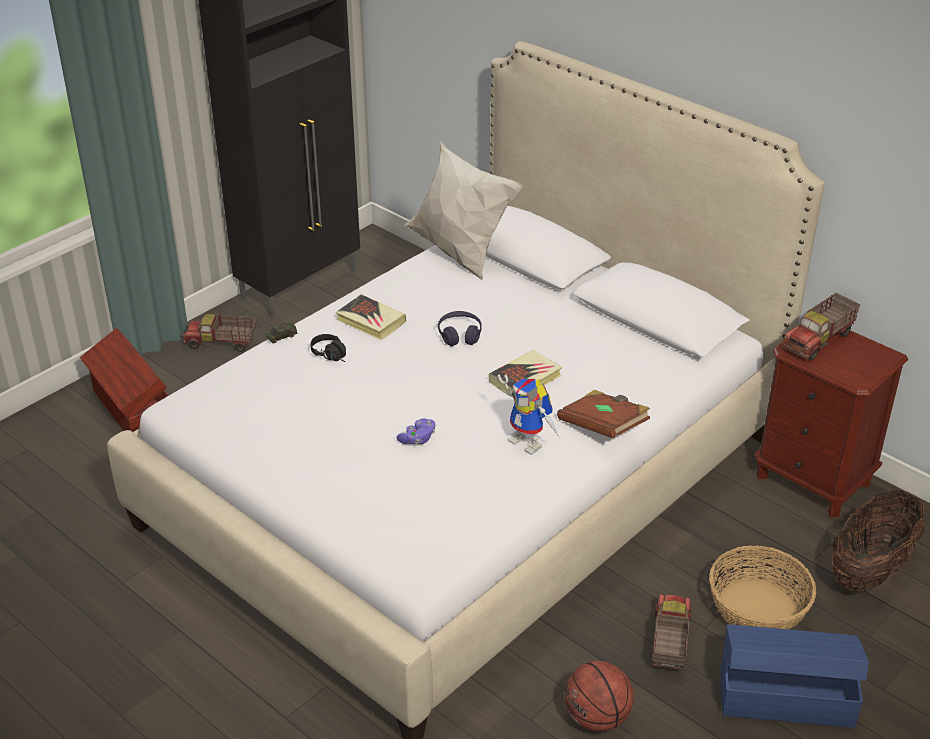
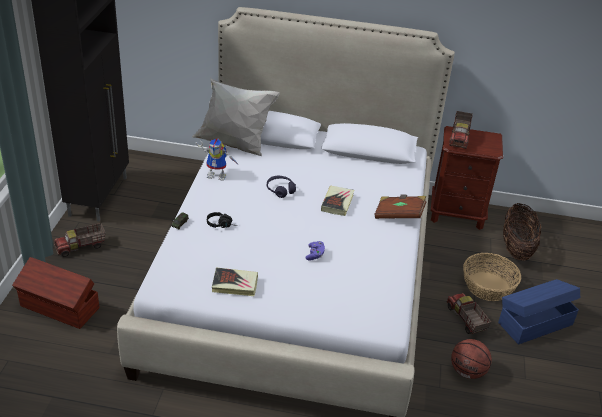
camera: 35 degrees left, 0 degrees up
(371, 321) = (223, 198): book -> book (235, 284)
(530, 442) = (373, 235): toy robot -> toy robot (218, 175)

